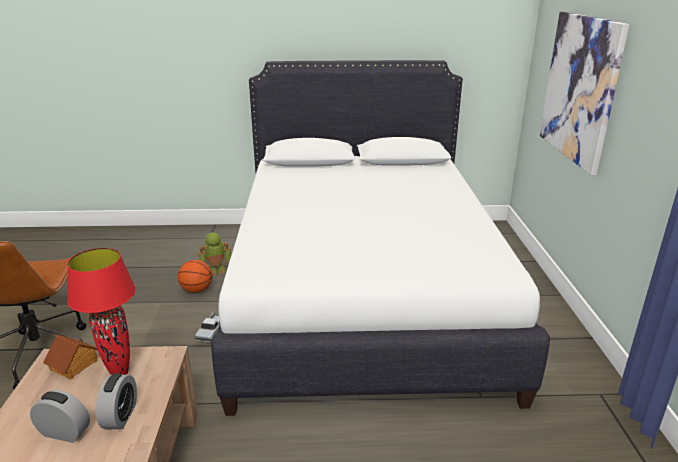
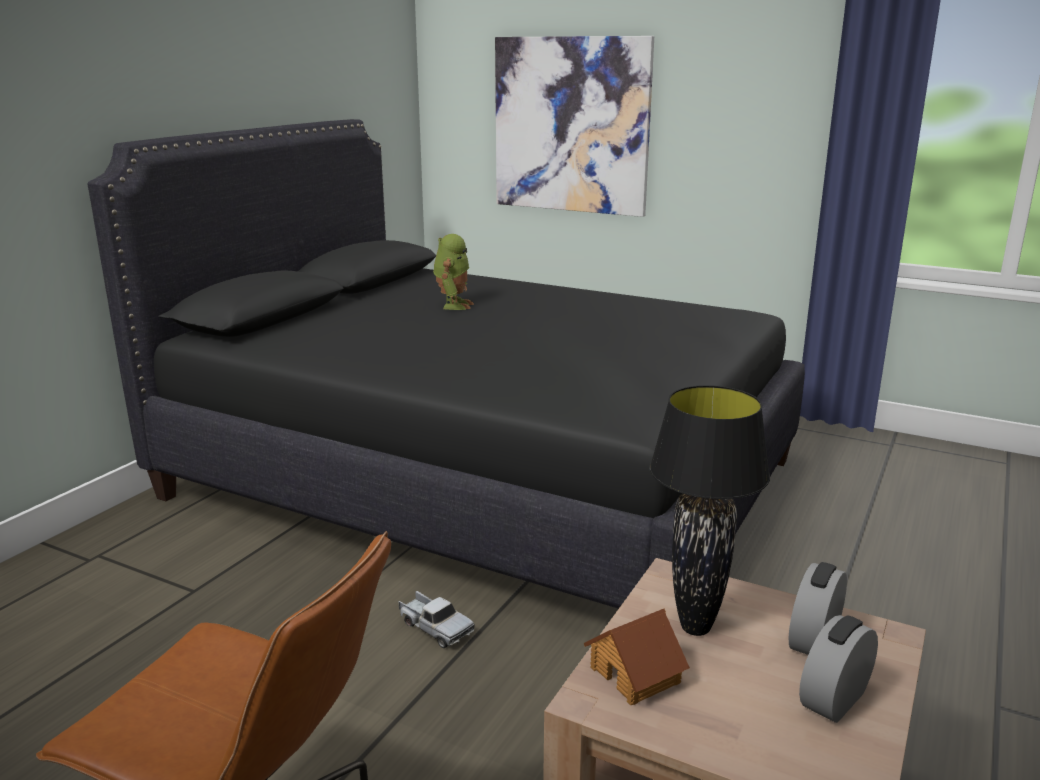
camera: 60 degrees left, 5 degrees down
(119, 373) = (695, 628): red table lamp -> black table lamp
(120, 416) = (814, 639): alarm clock -> alarm clock turned 90 degrees counterclockwise
(196, 290) = (274, 616): basketball -> none
(216, 270) = (231, 579): toy robot -> toy robot (453, 305)
(362, 294) = (481, 479): white bed -> black bed

